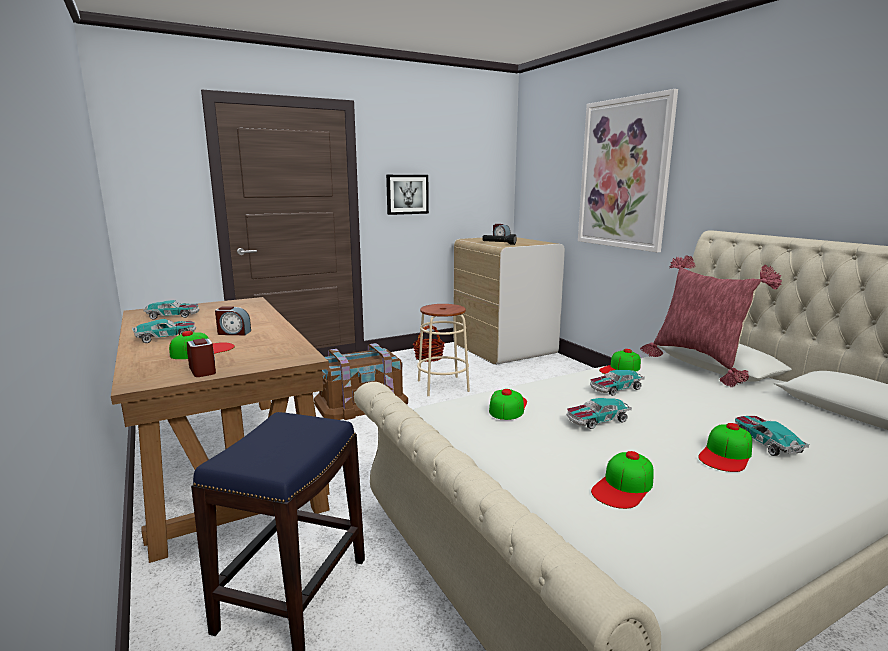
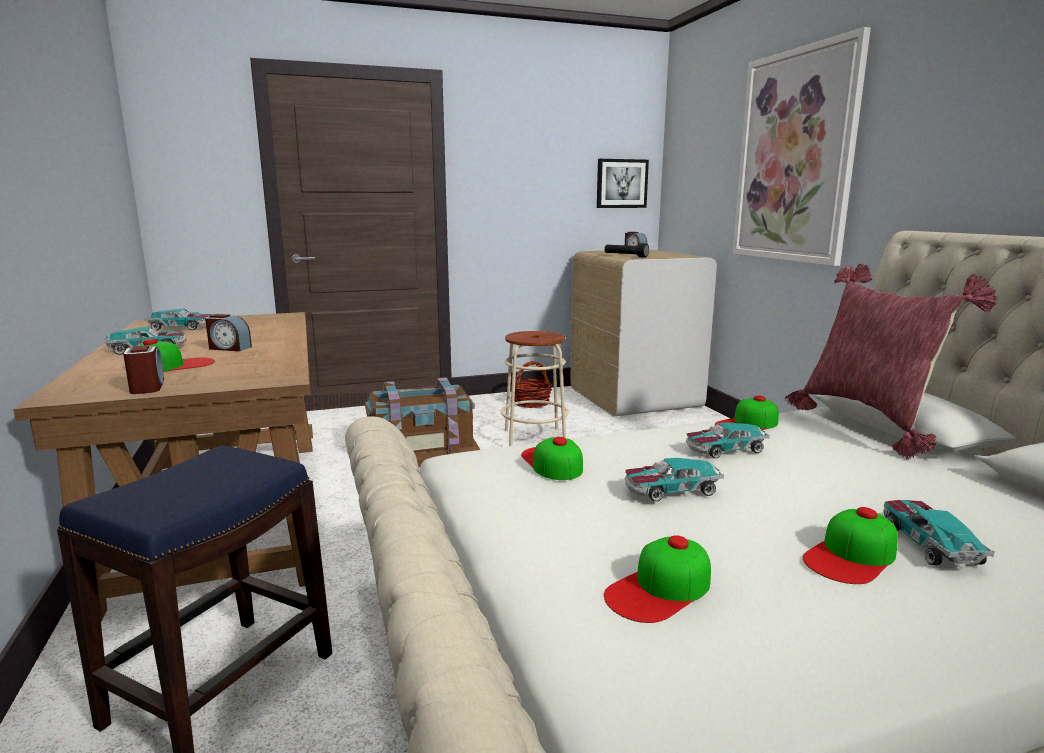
camera: 10 degrees right, 0 degrees up
(407, 194) = (511, 192): picture -> picture (621, 183)
(507, 406) = (551, 462): cap -> cap turned 45 degrees counterclockwise

